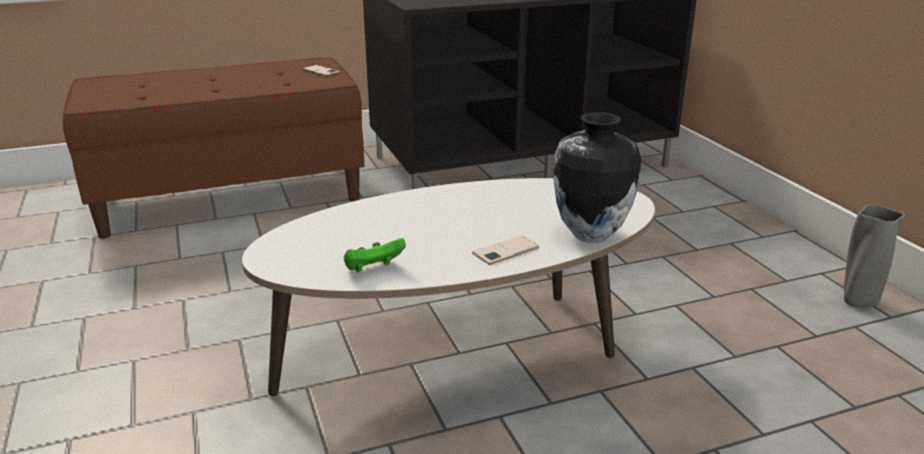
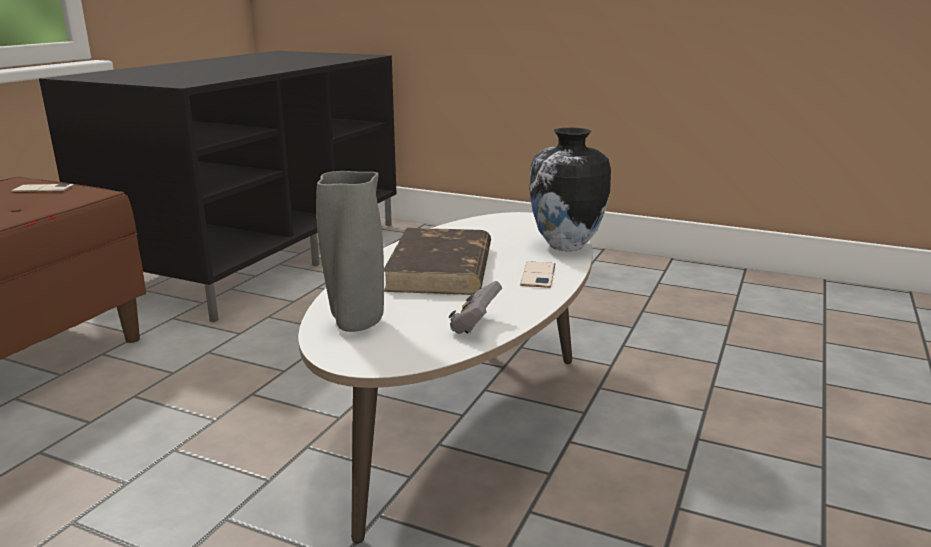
camera: 45 degrees left, 5 degrees down
(373, 269) = (474, 326): green game controller -> grey game controller
(451, 216) = (441, 269): none -> brown book
(858, 301) = (637, 268): grey vase -> grey vase (356, 323)

